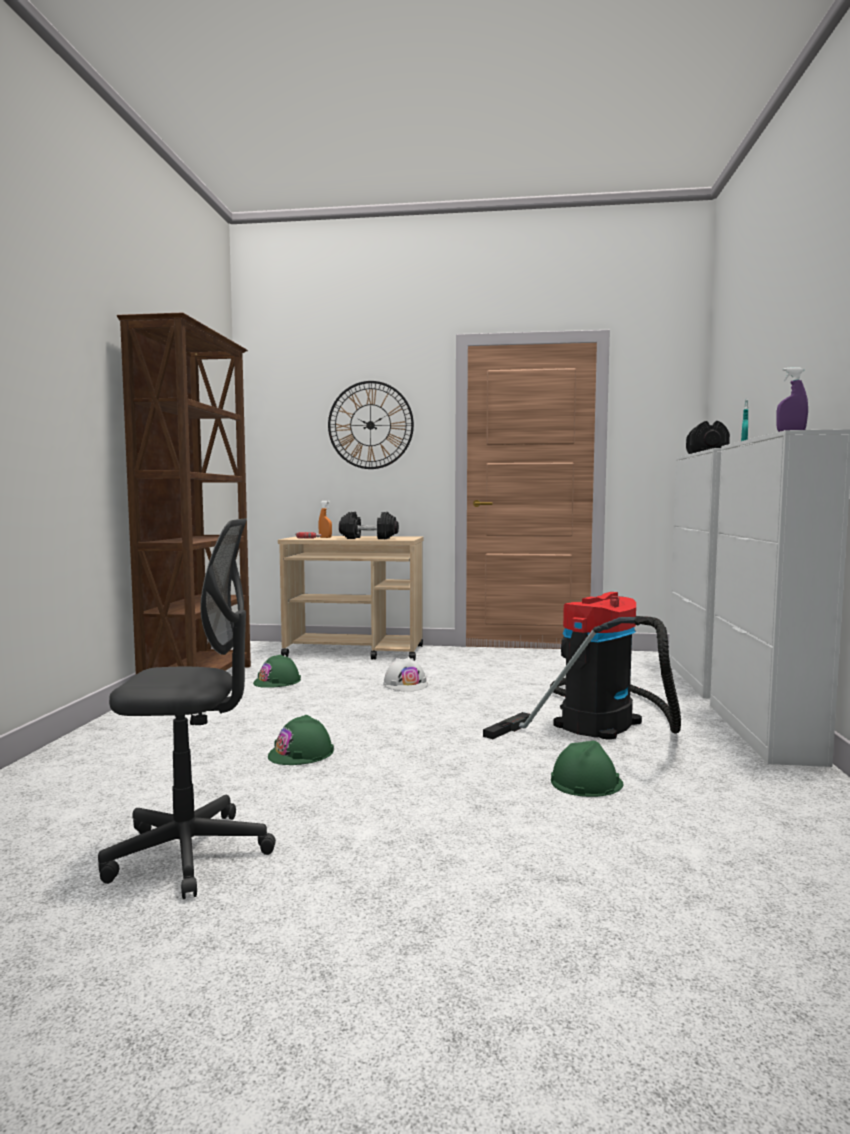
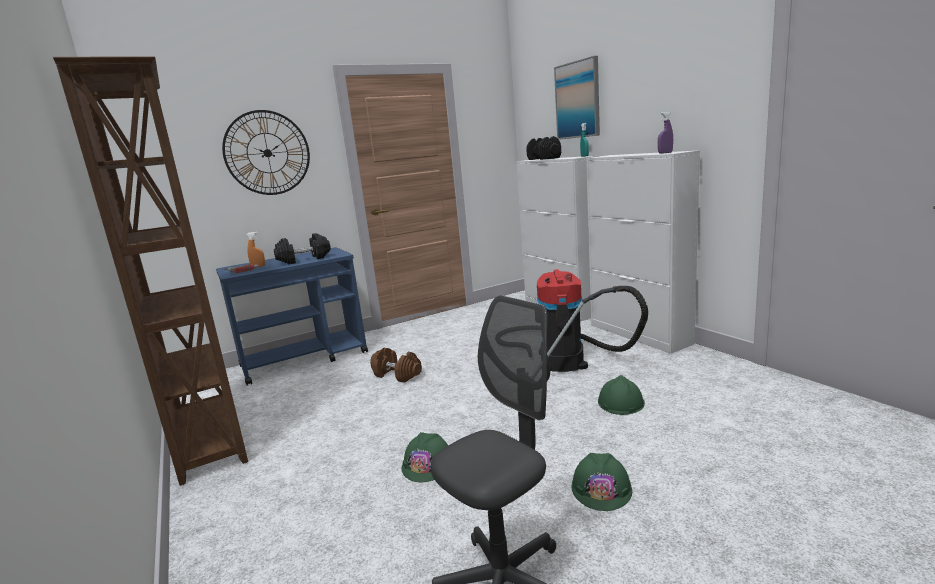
camera: 35 degrees left, 10 degrees up
(277, 681) = (288, 411): green hard hat -> green hard hat (601, 489)
(356, 651) = (305, 359): beige cart -> blue cart
(405, 684) = (397, 375): white hard hat -> brown dumbbell
(754, 368) = (578, 100): none -> picture

